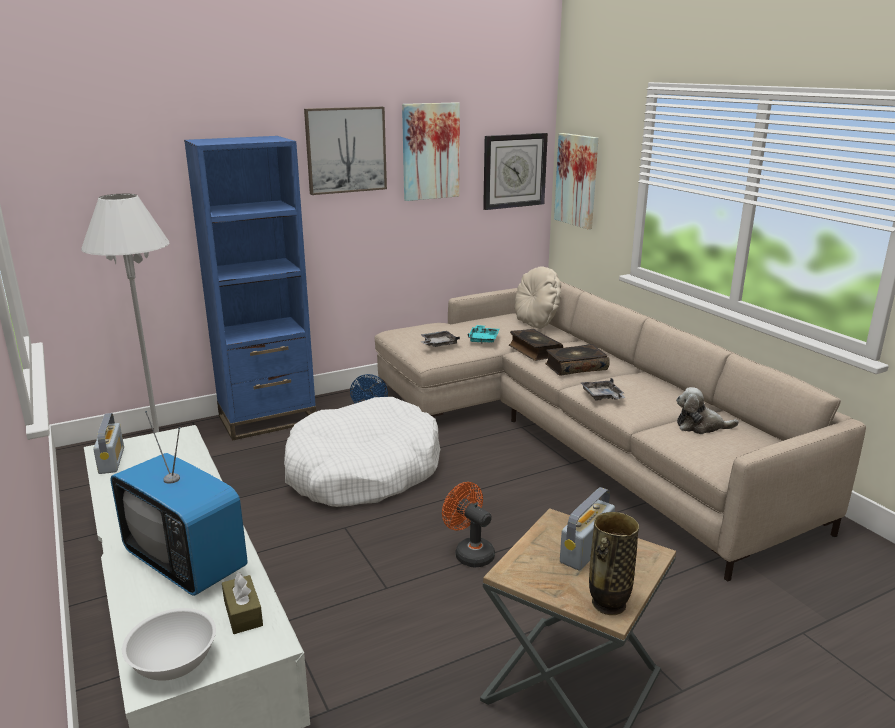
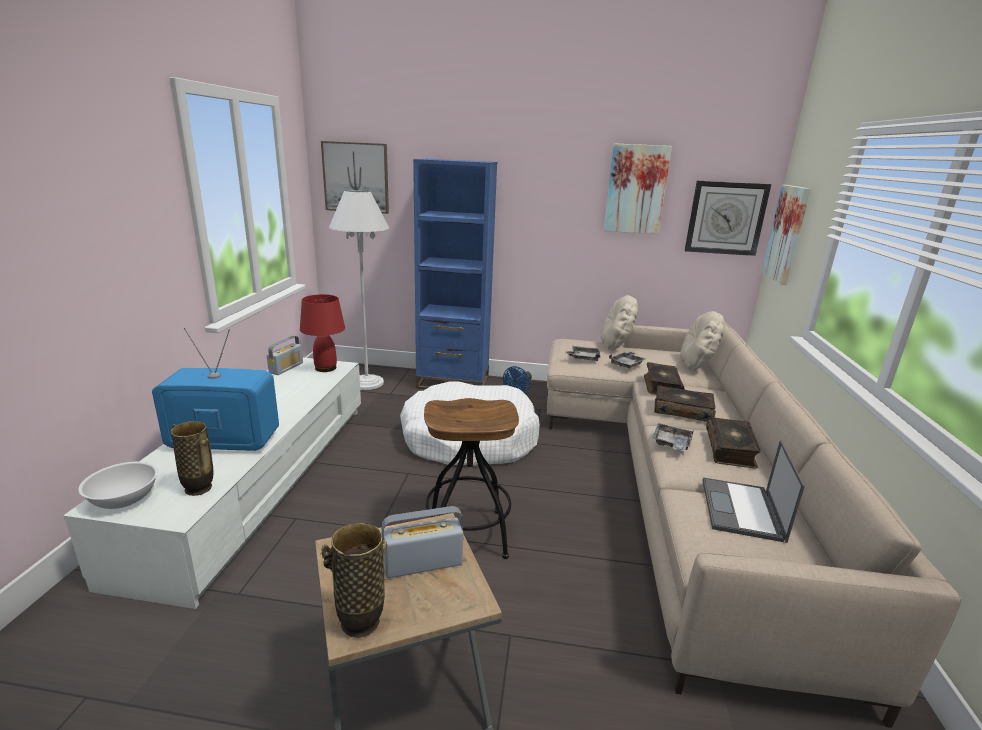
camera: 35 degrees right, 0 degrees up
(164, 444) = (325, 368): none -> red table lamp
(186, 563) = (224, 442): television -> television turned 105 degrees clockwise
(243, 613) = (199, 488): brown tissue box -> vase
(346, 150) = (555, 180): picture -> picture (356, 177)
(449, 325) = (615, 346): none -> beige pillow
(469, 553) = (467, 534): orange fan -> brown stool
(483, 339) = (627, 364): turquoise tray -> grey tray
(643, 386) = (731, 450): none -> book
(700, 426) = (742, 510): plush toy -> laptop

